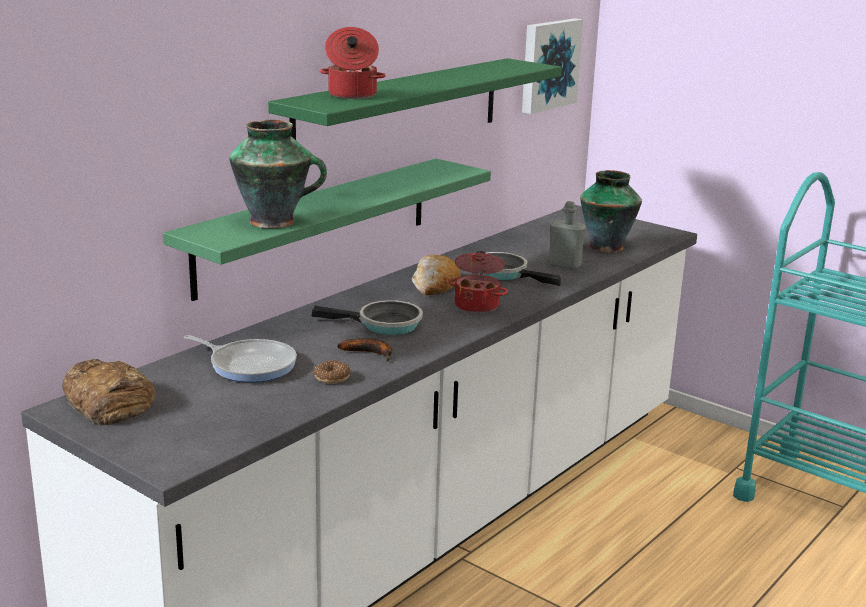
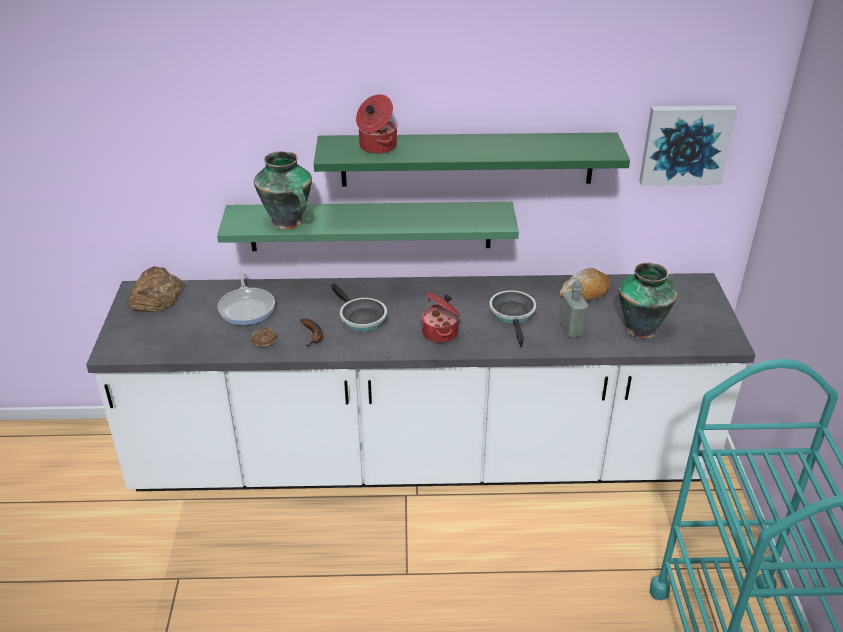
camera: 50 degrees right, 15 degrees up
(435, 285) = (451, 301): bread -> bread (584, 292)

